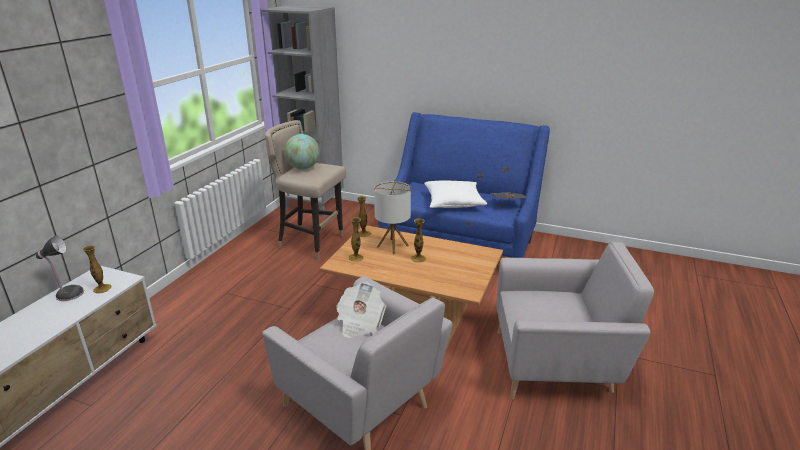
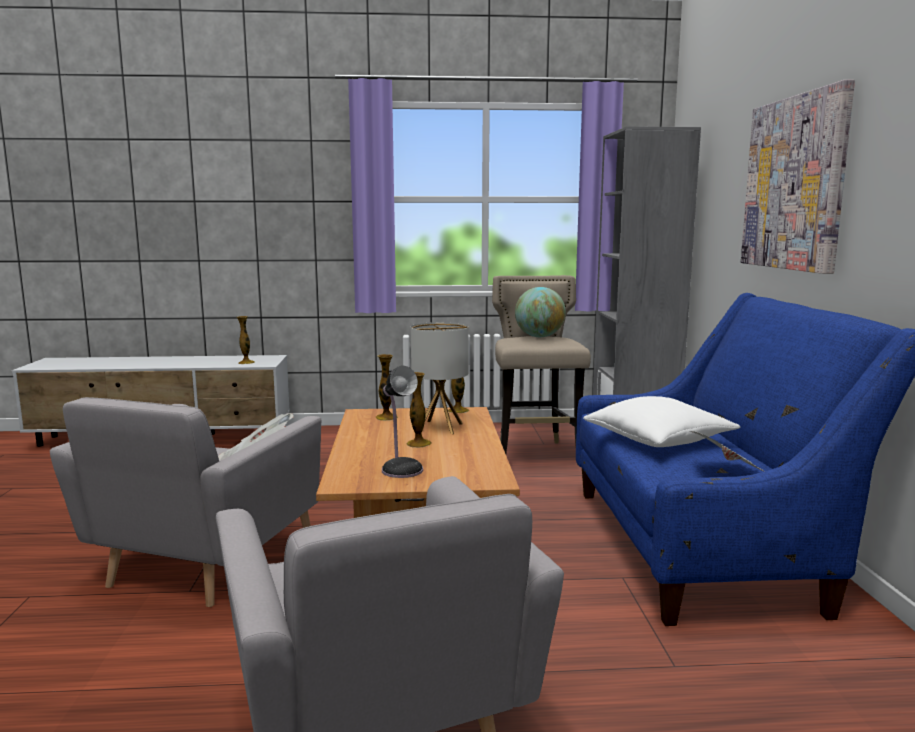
camera: 65 degrees right, 15 degrees down
(68, 294) = (233, 358): table lamp -> table lamp (401, 469)
(441, 55) = (794, 183): none -> picture

